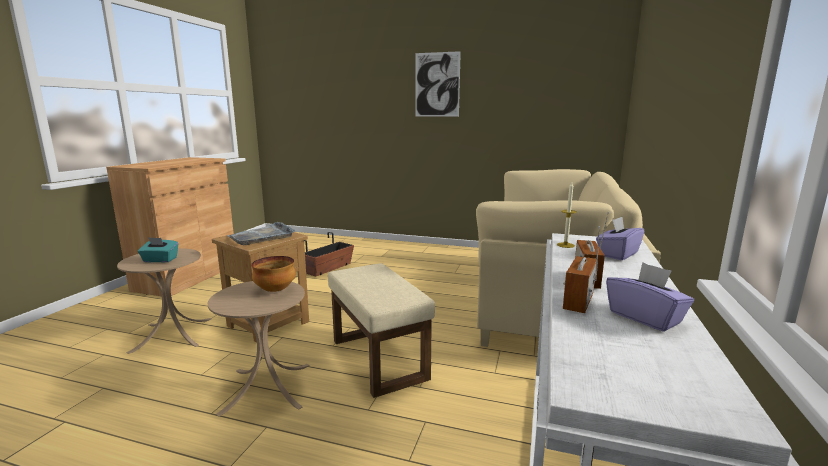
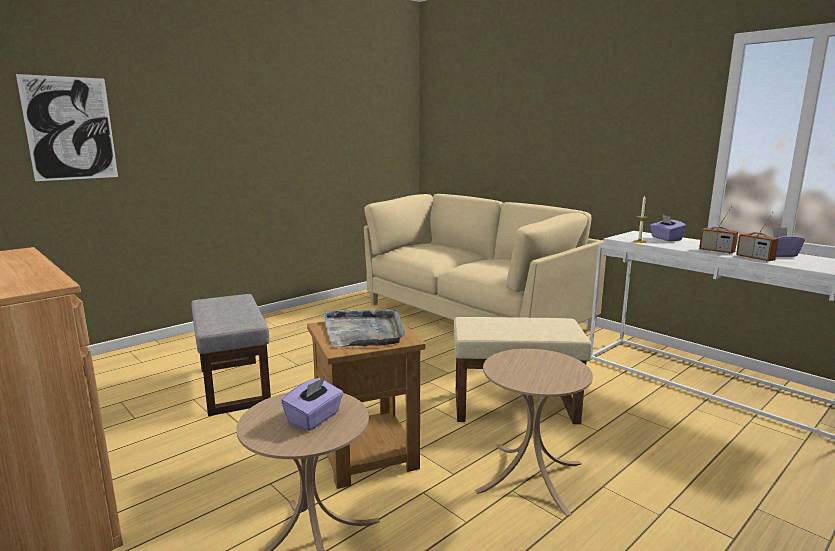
camera: 60 degrees left, 0 degrees up
(160, 260) = (314, 418): turquoise tissue box -> purple tissue box
(276, 290) = (527, 359): bowl -> none
(328, 268) = (232, 385): planter -> grey ottoman
(437, 84) = (245, 103): picture -> picture (70, 128)

